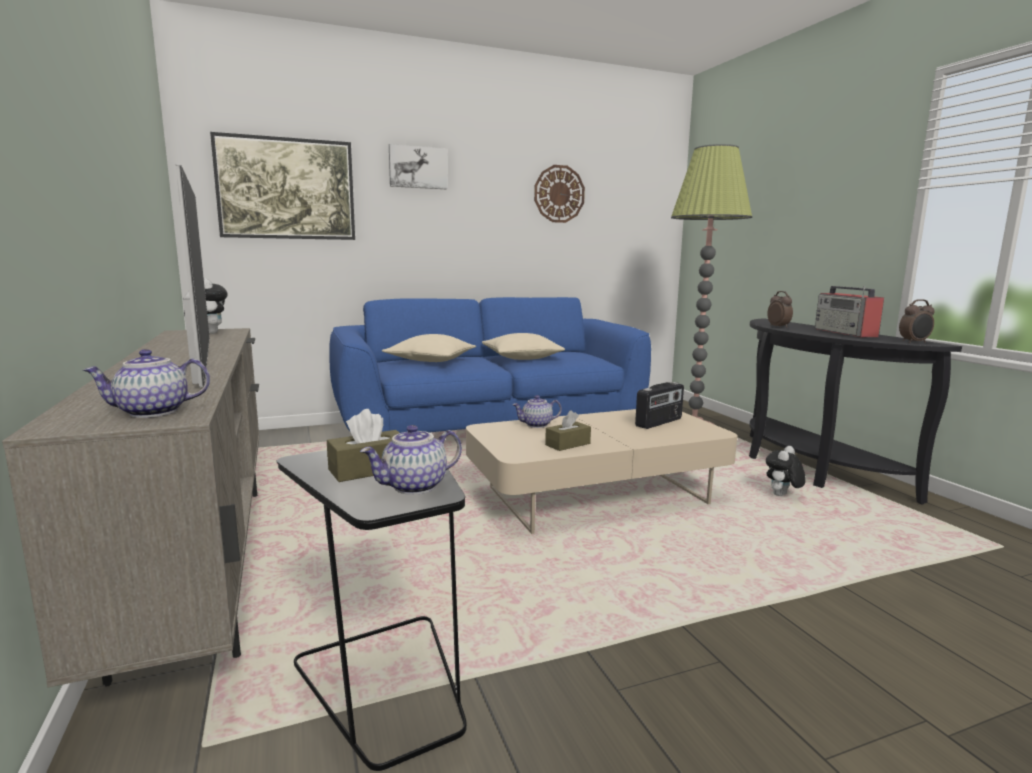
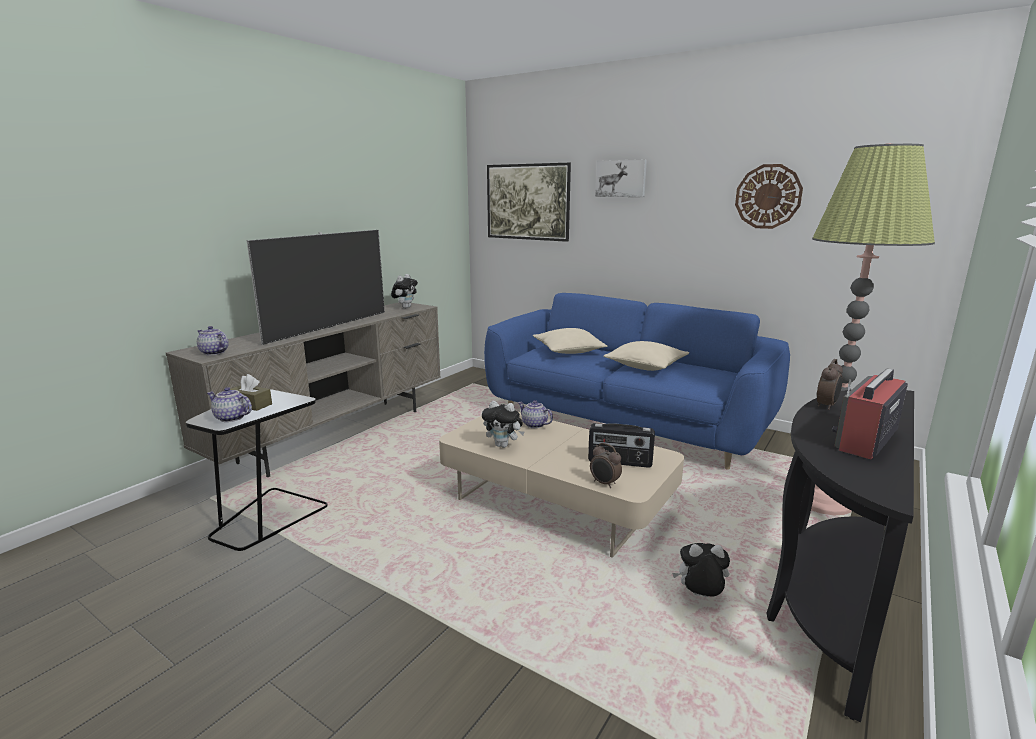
camera: 55 degrees right, 5 degrees up
(567, 444) = (503, 445): brown tissue box -> plush toy
(914, 342) = (865, 482): alarm clock -> alarm clock (604, 483)

